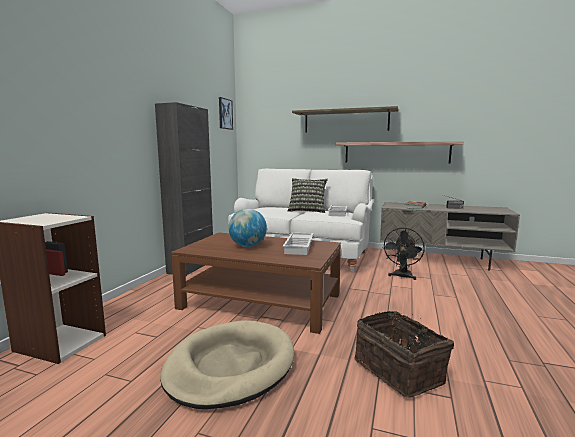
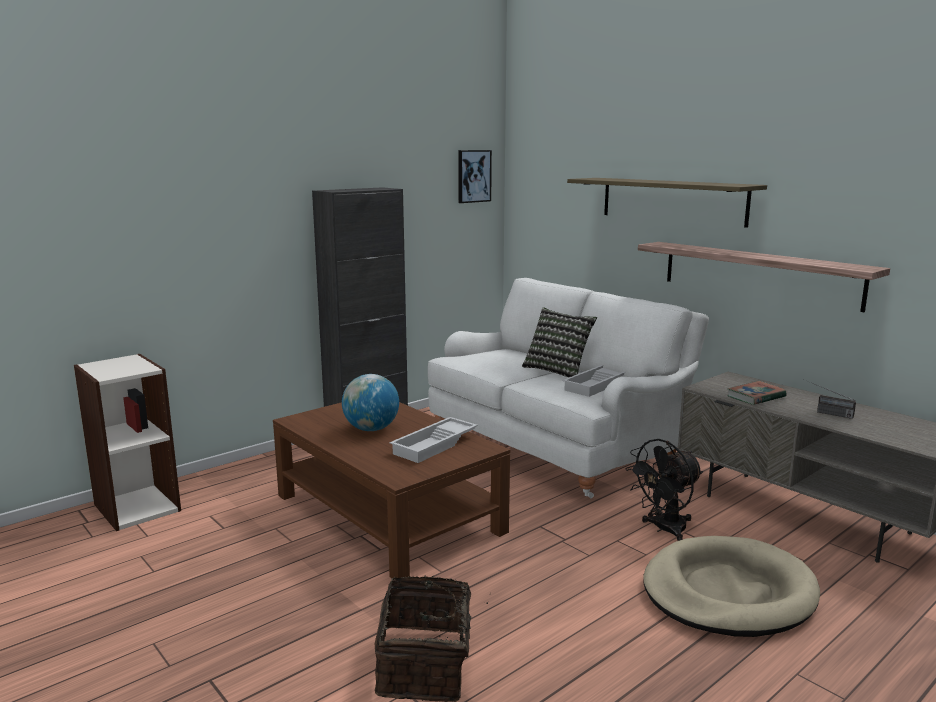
camera: 30 degrees right, 5 degrees up
(230, 366) = (253, 588): beige dog bed -> beige dog bed (727, 592)

